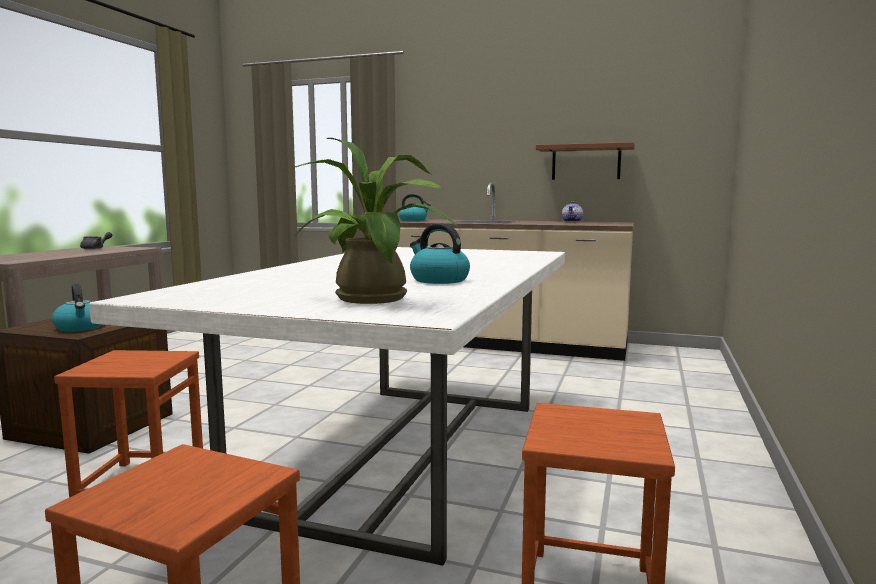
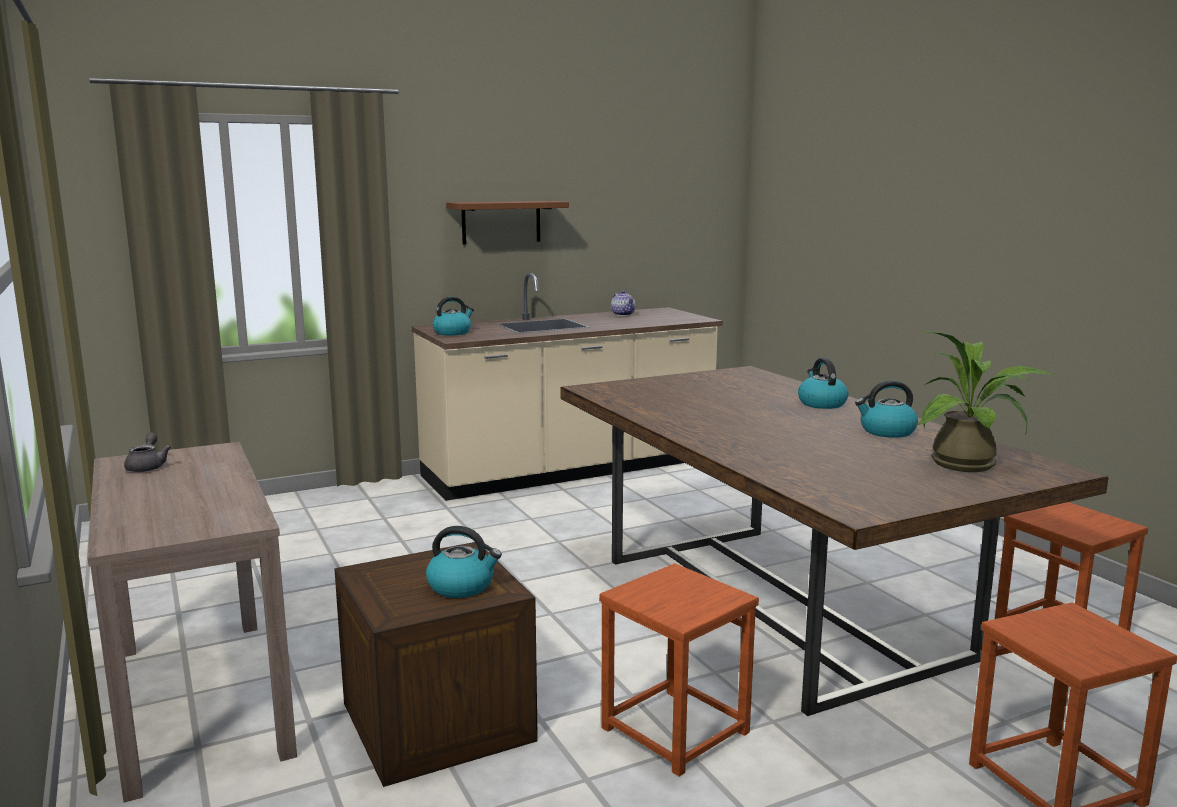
camera: 45 degrees left, 5 degrees up
(401, 455) = (778, 608): white dining table -> brown dining table
(489, 266) = (821, 403): none -> kettle
(586, 162) = (617, 242): brown shelf -> brown shelf (501, 222)

